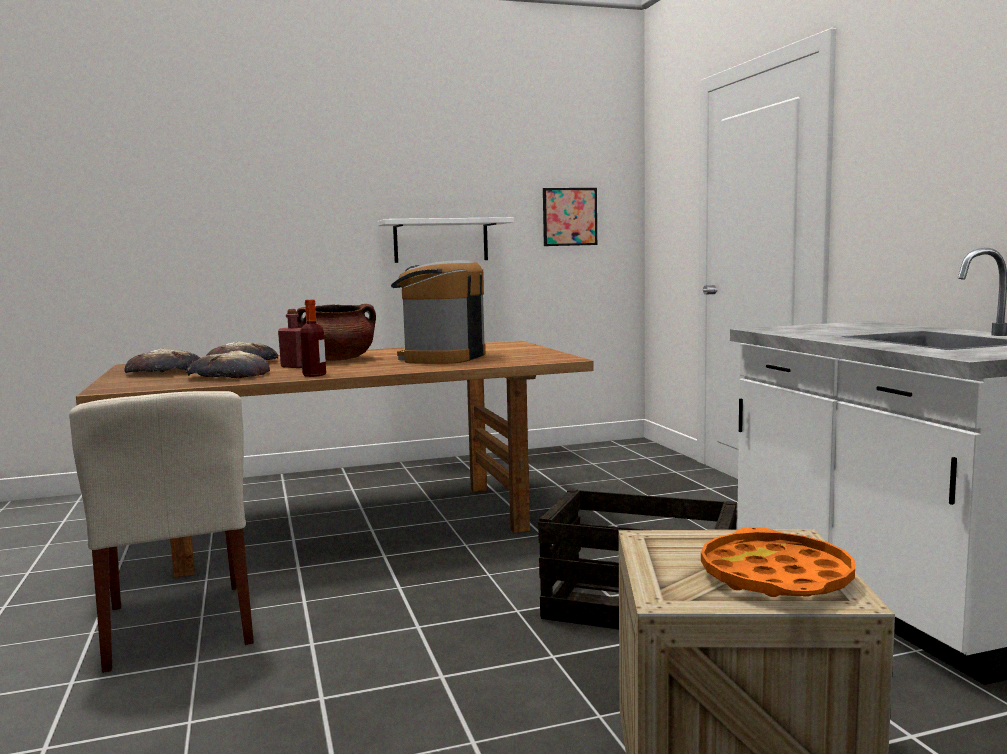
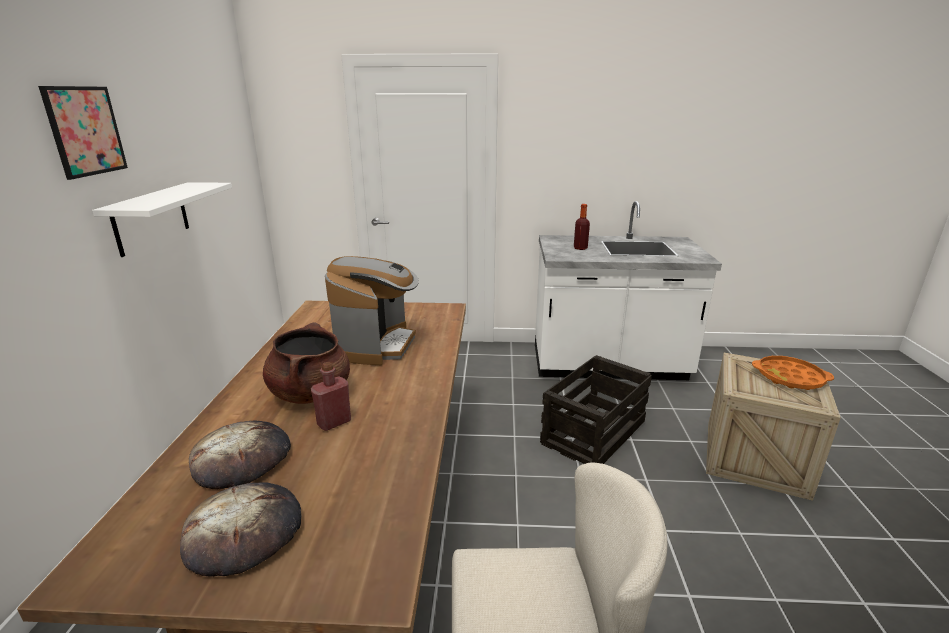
camera: 70 degrees left, 15 degrees up
(228, 376) = (356, 473): bread -> none
(314, 375) = (418, 416): bottle -> bottle (580, 248)
(441, 358) = (377, 345): coffee machine -> coffee machine turned 120 degrees counterclockwise
(569, 217) = (225, 169): picture -> picture (85, 131)

